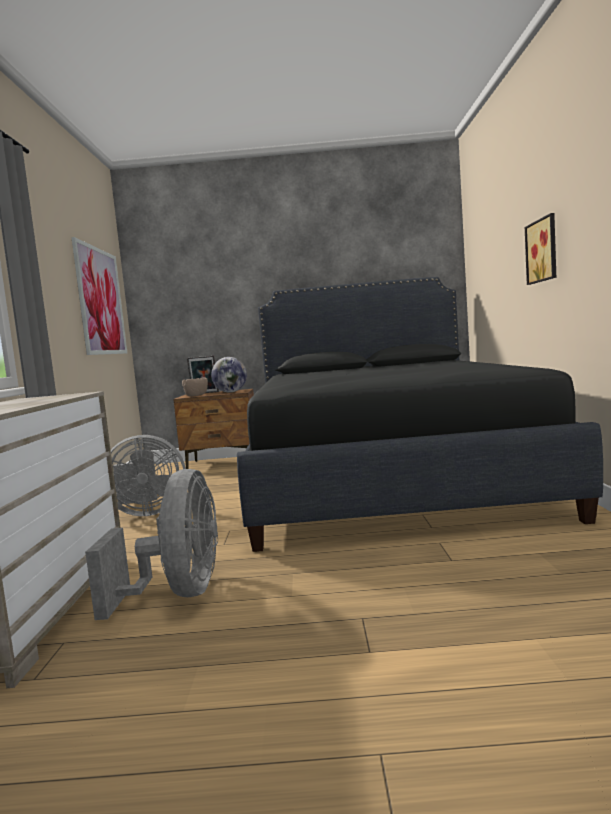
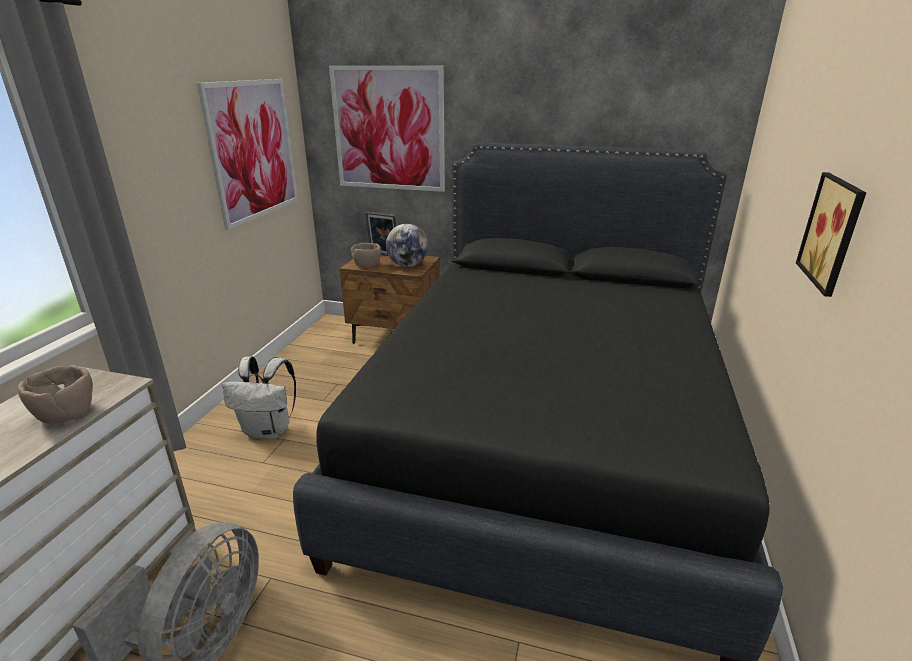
camera: 15 degrees right, 20 degrees up
(53, 398) = (67, 414): none -> brown bowl
(147, 512) = (269, 430): grey fan -> white backpack
(201, 291) = (388, 129): none -> picture

